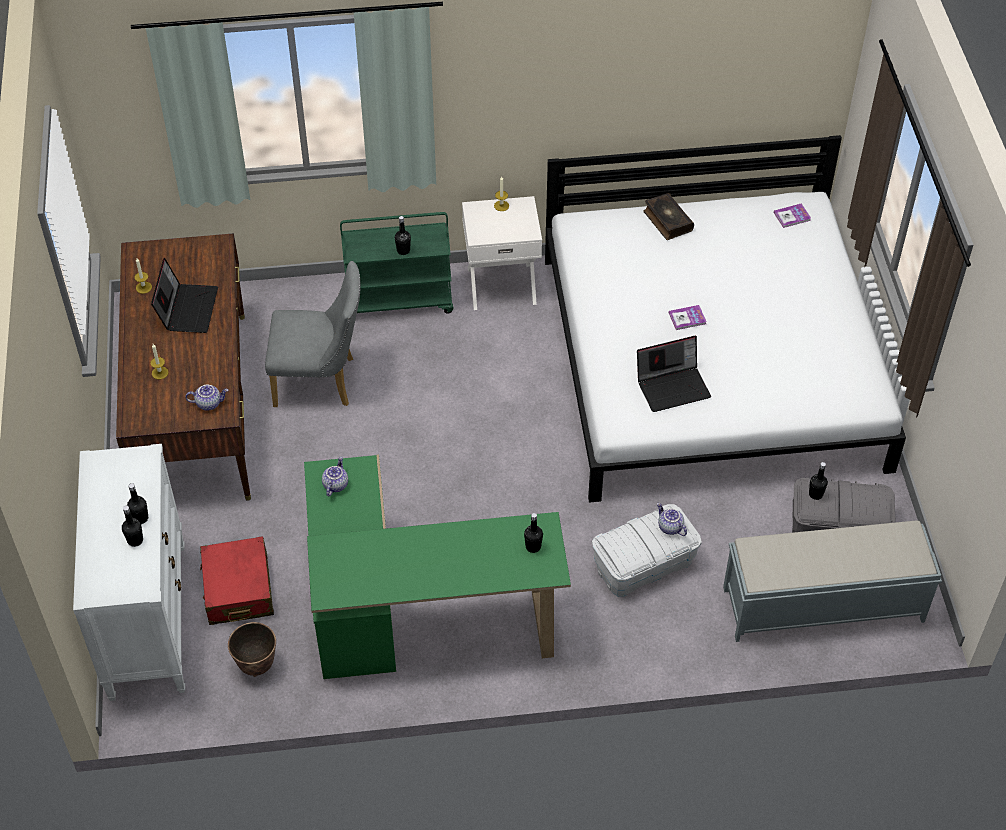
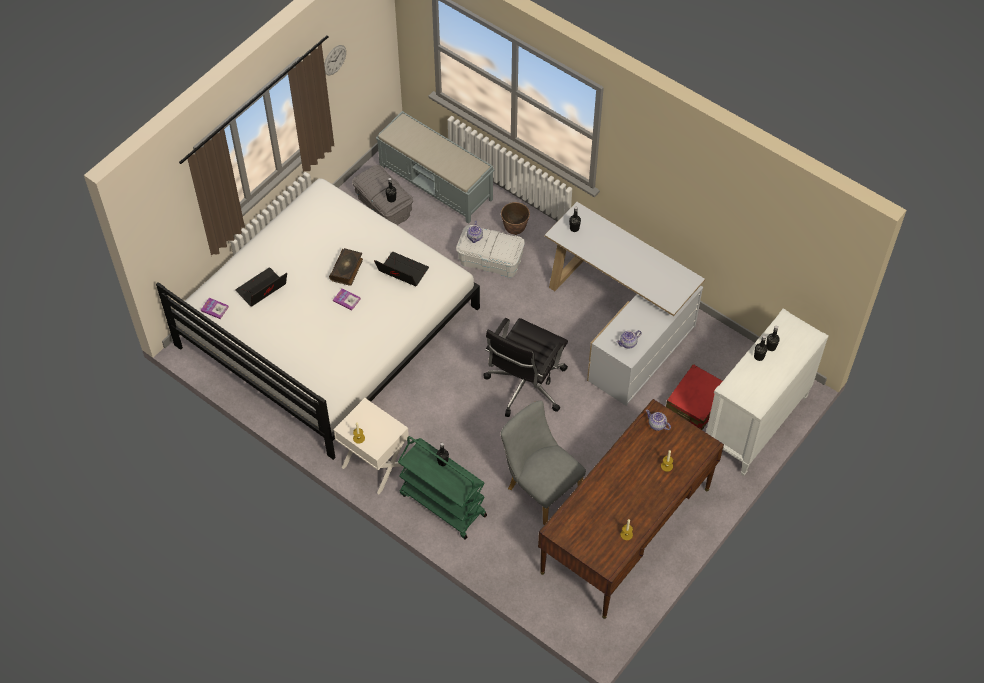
camera: 135 degrees left, 5 degrees up
(187, 308) = (614, 497): laptop -> laptop (262, 290)
(256, 665) = (720, 358): planter -> planter (515, 229)
(414, 611) = (621, 324): green desk -> white desk
(444, 461) = (525, 386): none -> black office chair
(667, 221) = (279, 362): book -> book (347, 270)
(977, 347) = (334, 60): none -> wall clock

